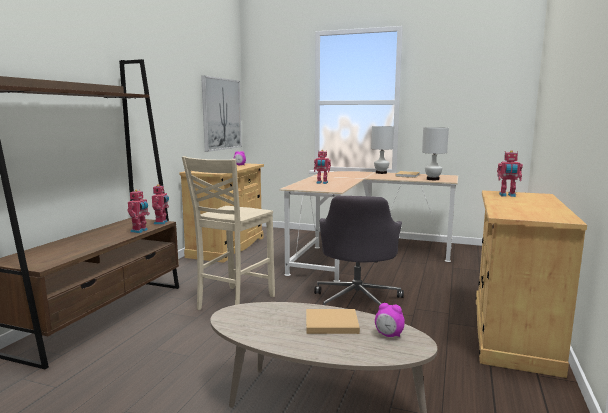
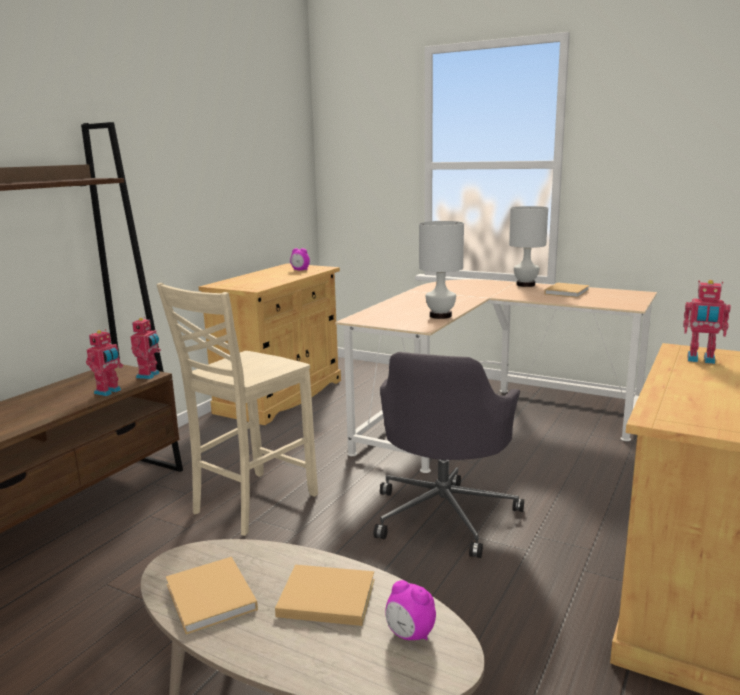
camera: 10 degrees right, 5 degrees up
(221, 114) = (276, 188): picture -> none
(262, 328) = (211, 598): none -> beige book
(322, 183) = (412, 308): toy robot -> none
(433, 179) = (605, 302): white table lamp -> white table lamp (441, 316)

